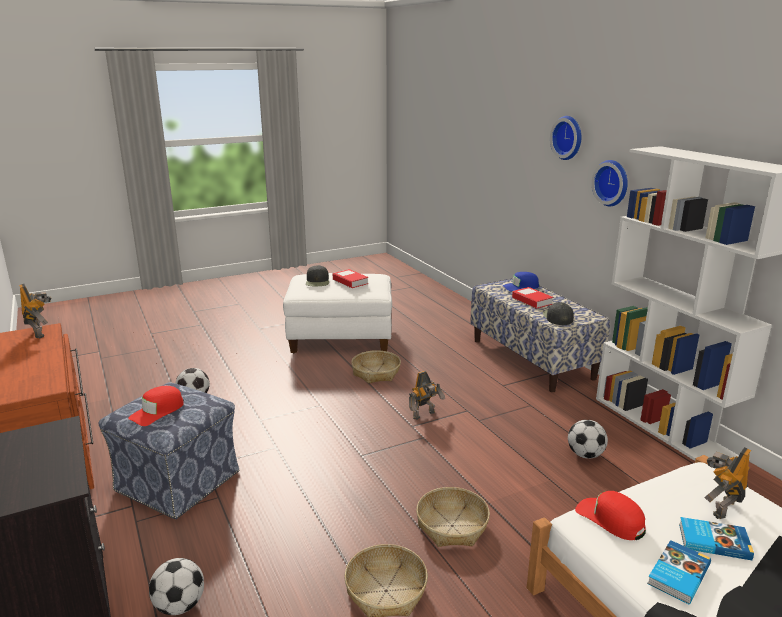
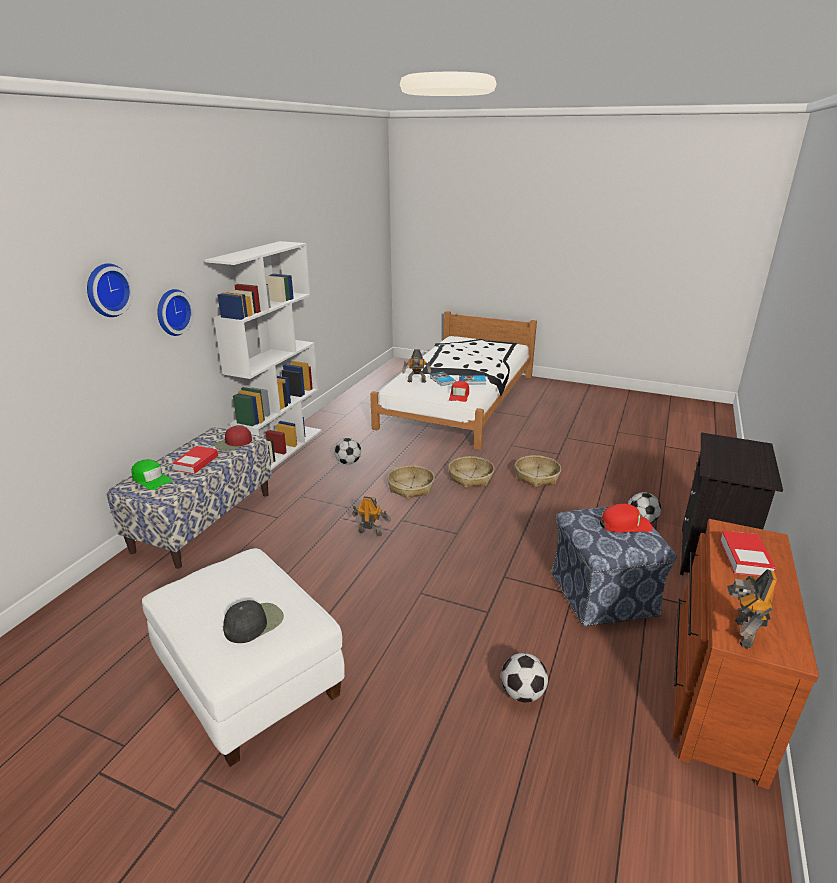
camera: 130 degrees left, 5 degrees up
(350, 282) = (232, 590): book -> book (745, 558)
(376, 373) = (322, 595): basket -> basket (410, 488)
(521, 287) = (151, 479): blue cap -> green cap
(557, 317) = (233, 443): black cap -> red cap

